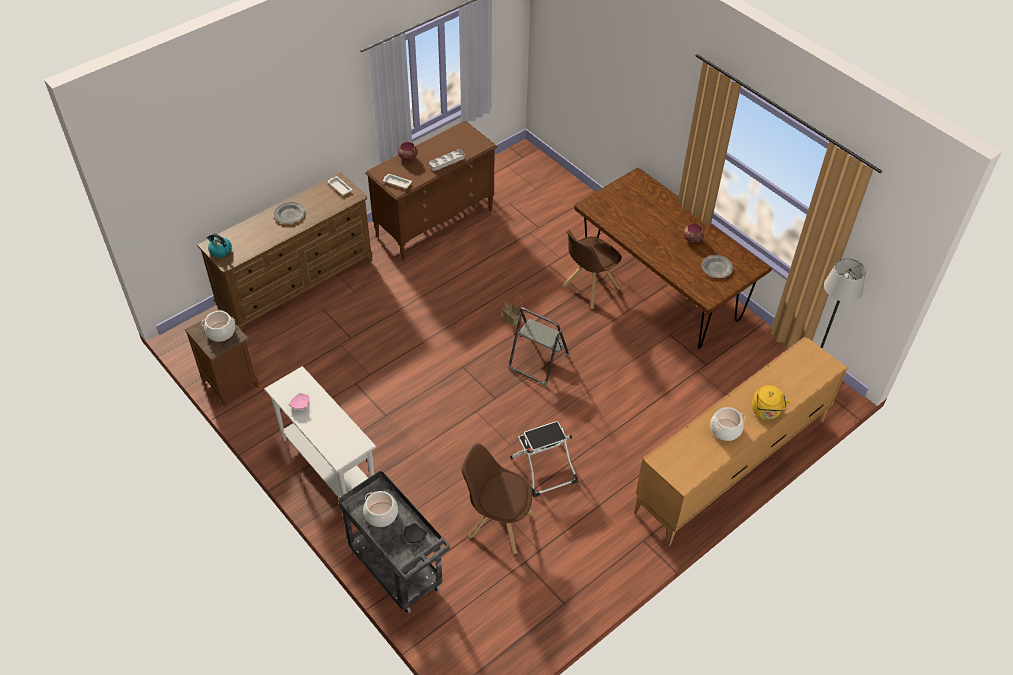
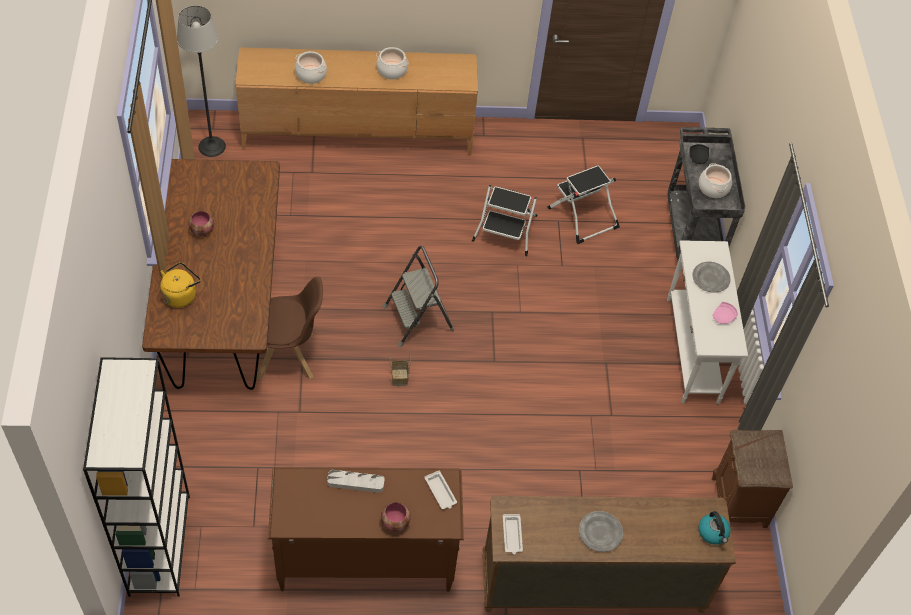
camera: 145 degrees left, 5 degrees up
(221, 332) = (756, 455): cooking pot -> cooking pot (311, 74)
(498, 524) = (583, 215): brown chair -> step ladder
(546, 171) = (159, 544): none -> white bookcase
(716, 268) = (220, 190): grey plate -> grey plate (711, 278)
(766, 412) = (345, 61): yellow kettle -> yellow kettle (181, 294)

